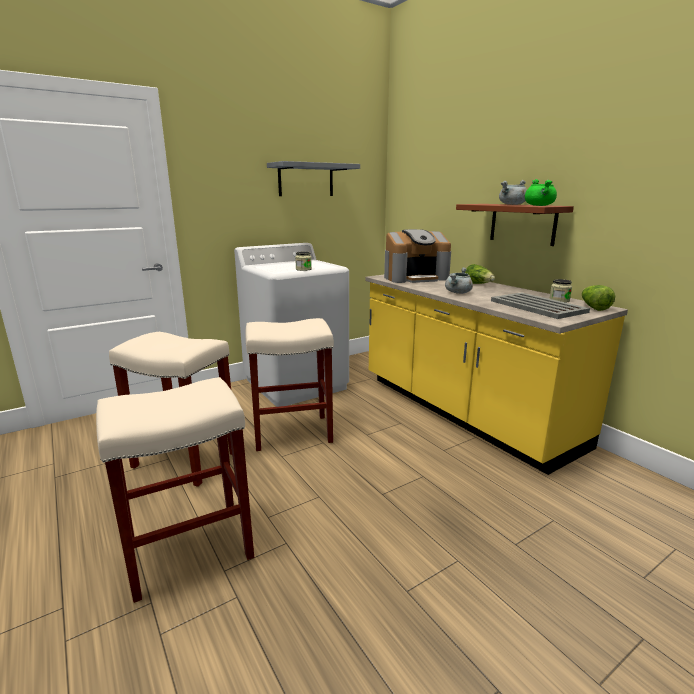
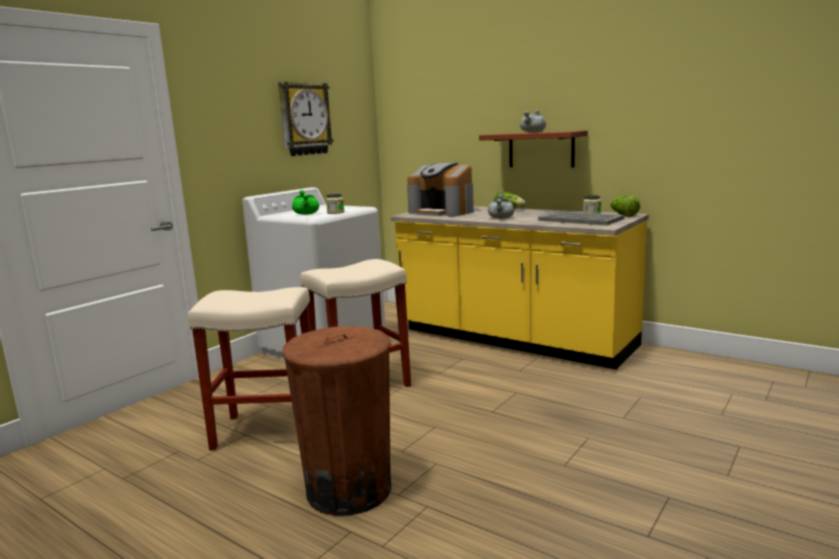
camera: 20 degrees left, 5 degrees down
(191, 548) = (349, 489): beige stool -> brown trash can
(306, 180) = (304, 119): grey shelf -> wall clock
(415, 278) = (442, 212): coffee machine -> coffee machine turned 75 degrees clockwise
(539, 205) = (562, 131): green cooking pot -> green cooking pot (306, 214)

